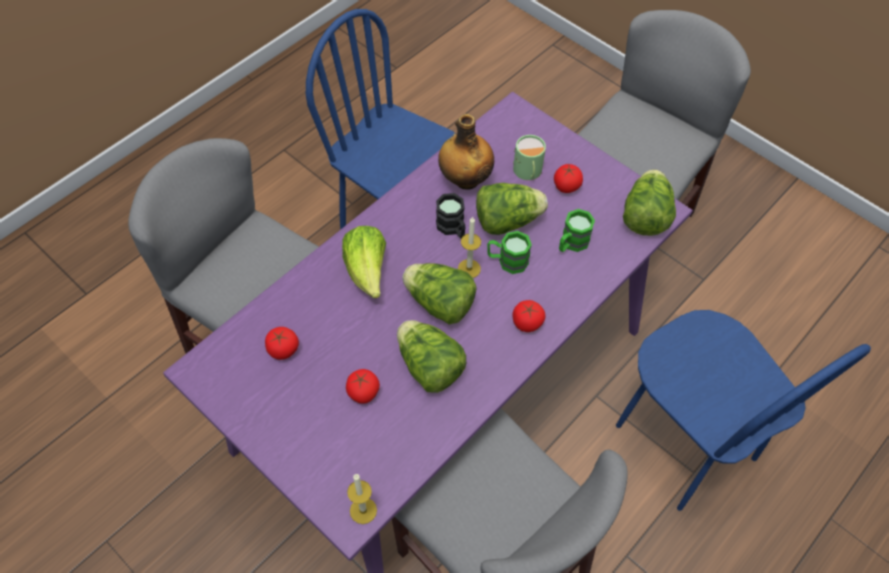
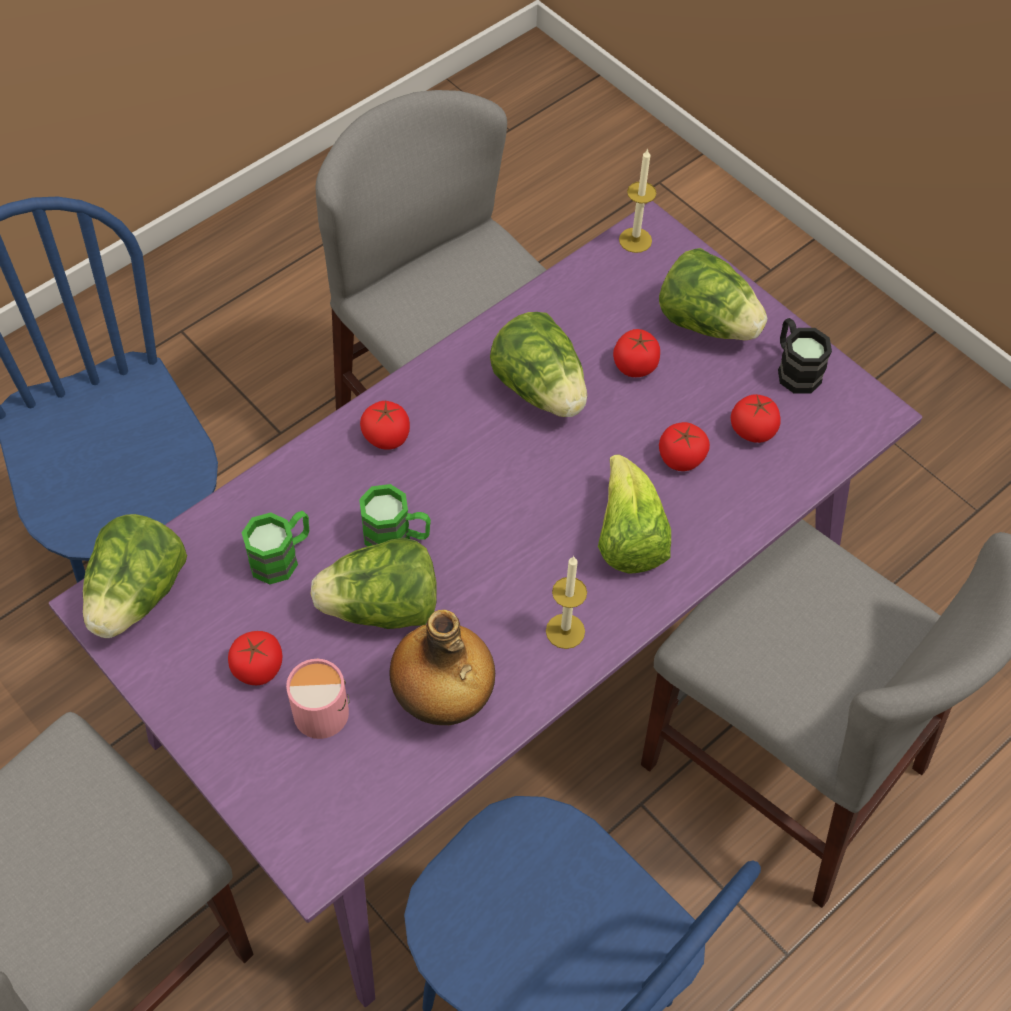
camera: 175 degrees left, 0 degrees up
(333, 325) = (681, 458): none -> tomato
(439, 304) = (516, 476): lettuce -> lettuce (707, 322)
(452, 228) = (479, 602): black mug -> black mug (794, 368)
(469, 268) = (461, 528): candle -> candle (565, 631)
(527, 171) = (322, 706): green mug -> pink mug

